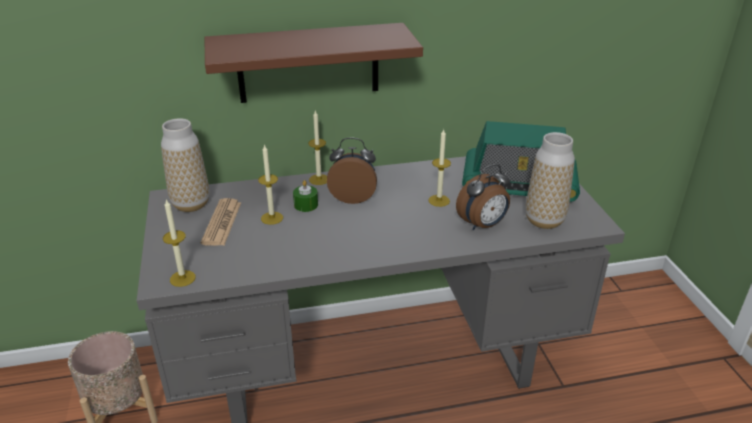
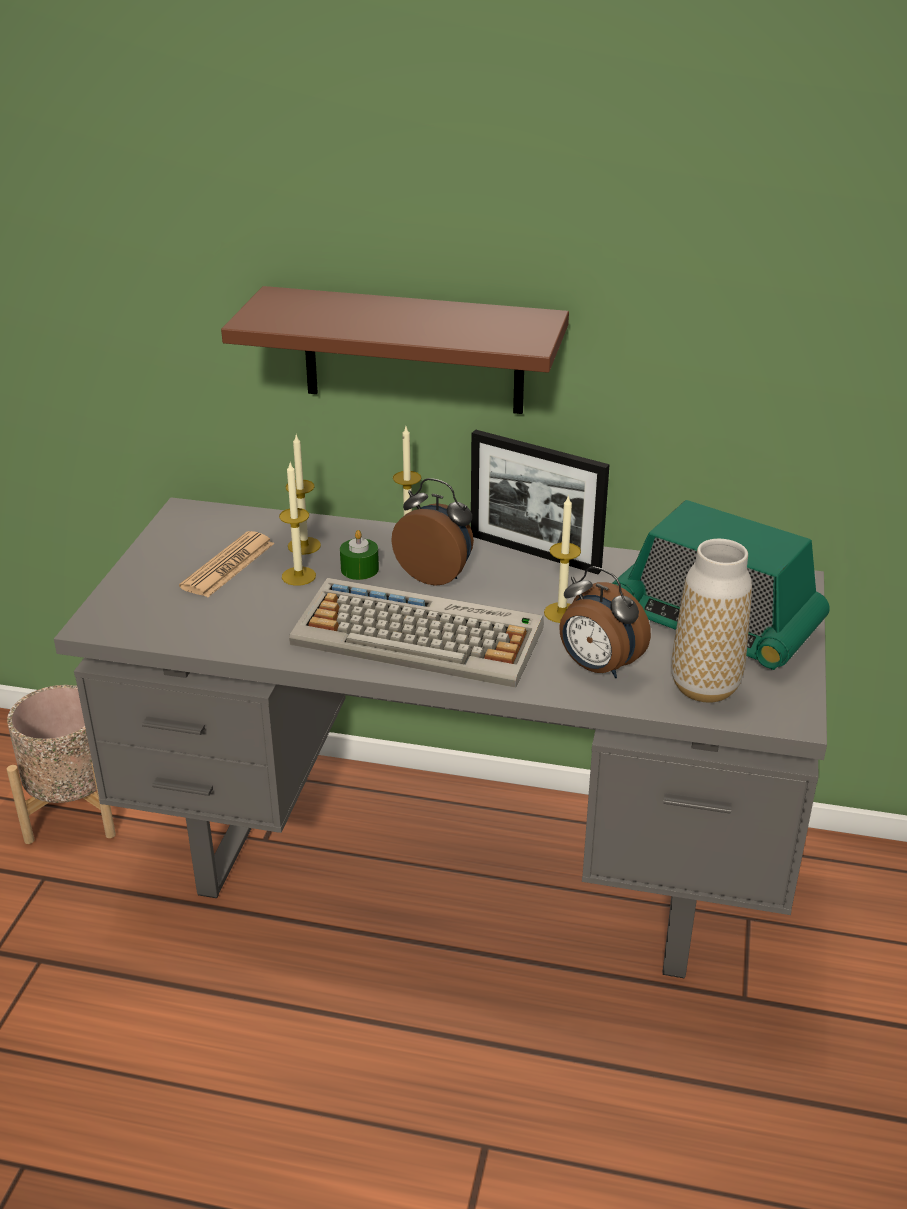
camera: 25 degrees right, 0 degrees up
(182, 278) = (125, 626): candle -> candle (304, 546)
(191, 204) = (208, 529): vase -> none
(373, 234) = (420, 636): none -> keyboard
(397, 172) = (534, 553): none -> picture frame
(483, 225) = (597, 667): alarm clock -> alarm clock turned 45 degrees clockwise

